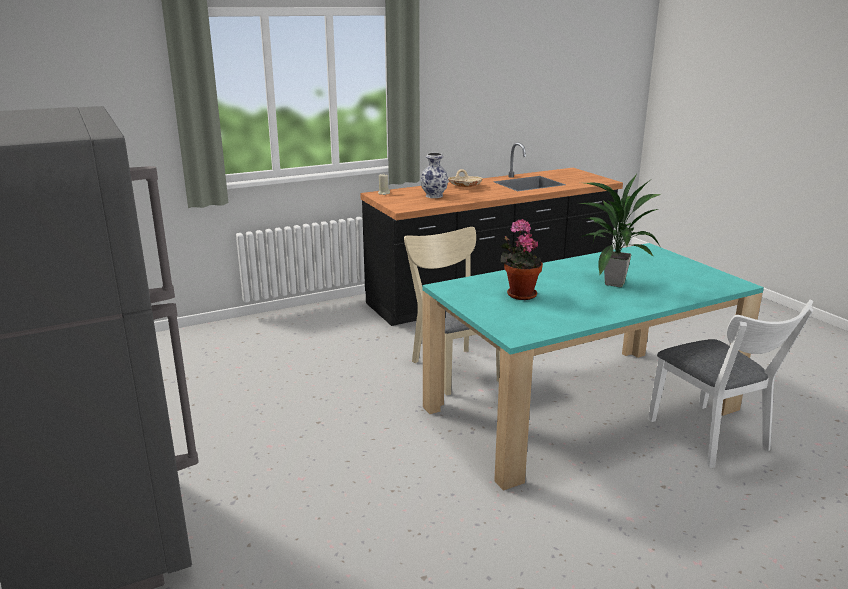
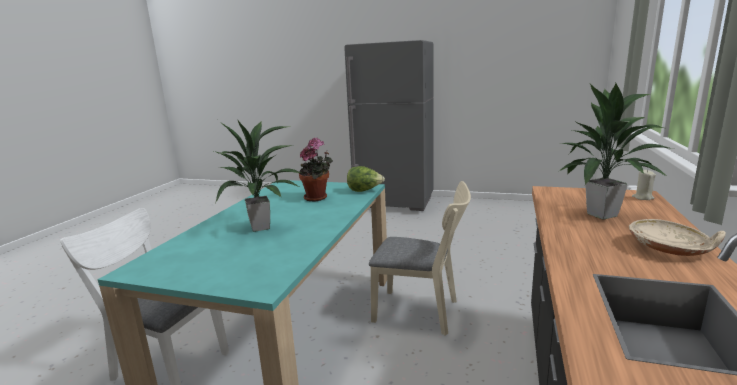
camera: 135 degrees right, 5 degrees down
(434, 196) = (603, 215): vase -> potted plant
(461, 284) = (364, 191): none -> lettuce

